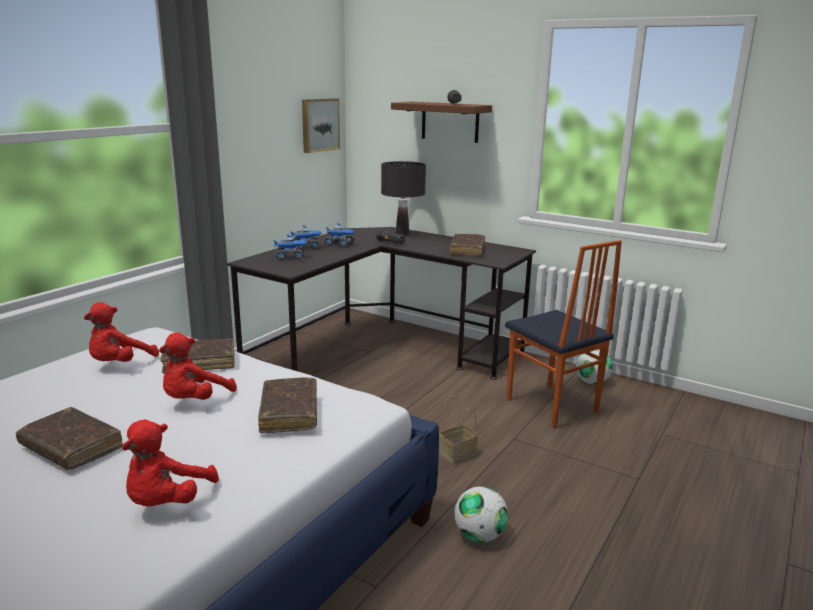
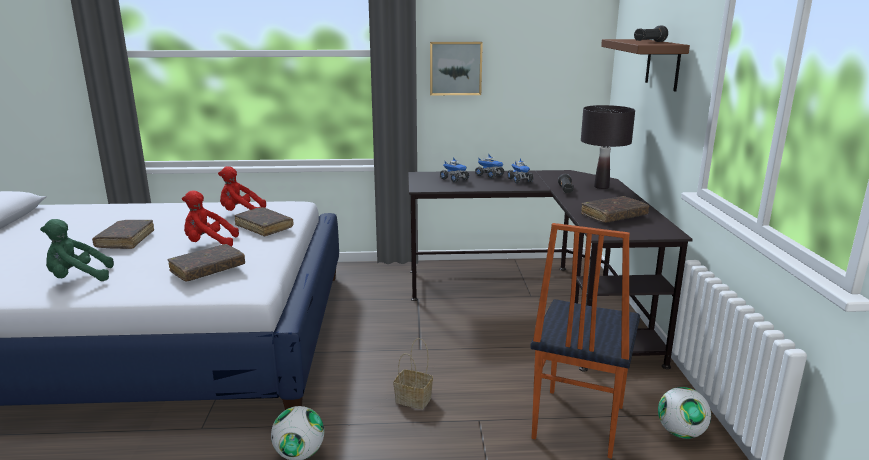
camera: 55 degrees right, 0 degrees up
(167, 502) = (78, 278): red plush toy -> green plush toy
(319, 125) = (568, 61): picture -> picture (455, 68)

